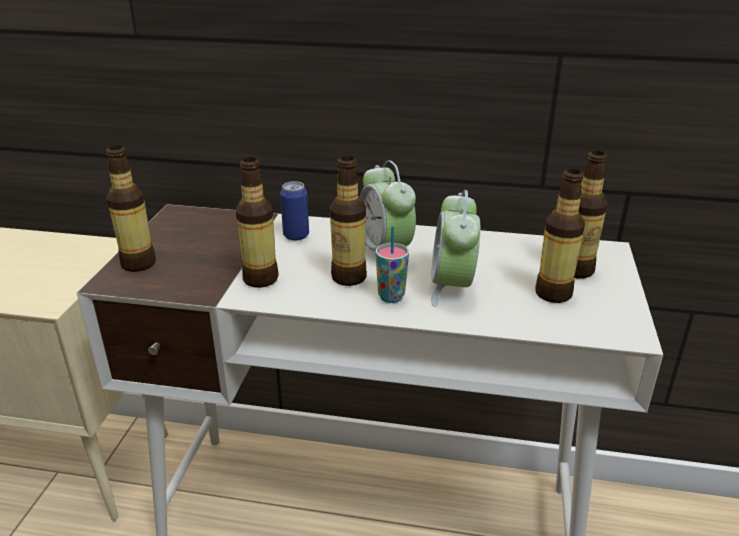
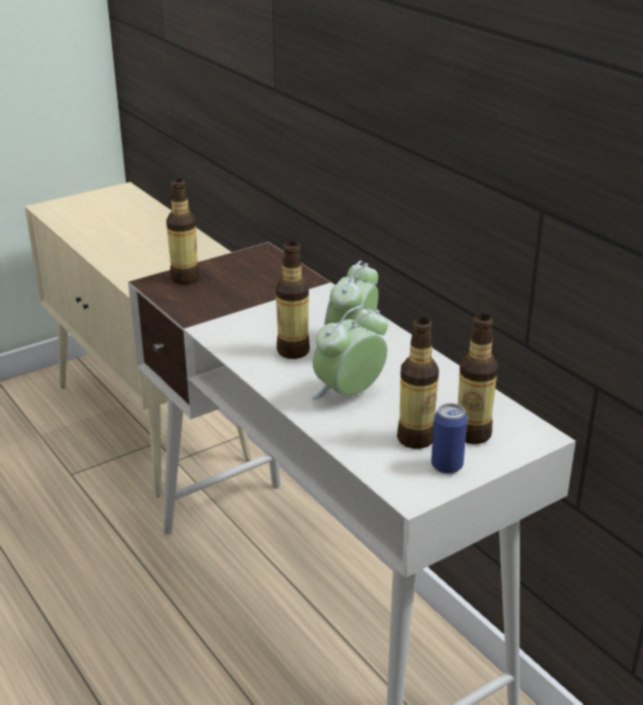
camera: 45 degrees right, 0 degrees up
(260, 279) = (237, 324): bottle -> none
(296, 235) = (312, 304): can -> can (447, 466)
(391, 297) = (295, 378): cup -> none

